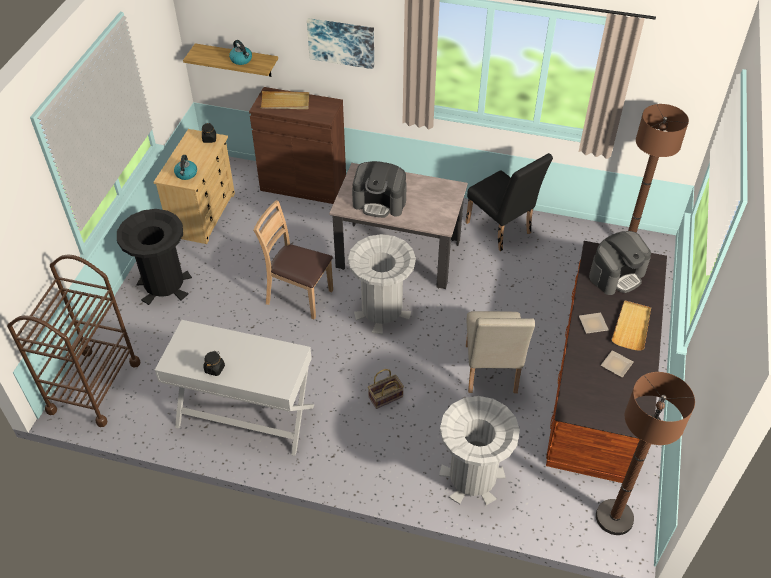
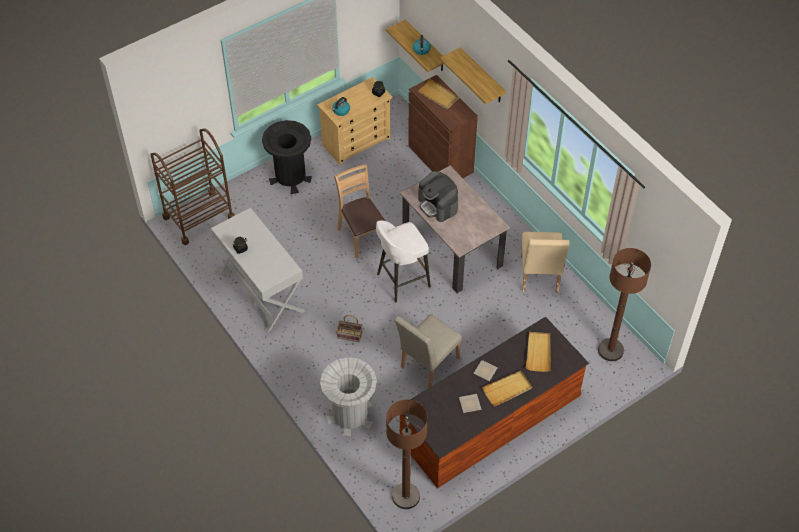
camera: 40 degrees right, 5 degrees up
(341, 42) = (482, 76): picture -> shelf
(382, 311) = (401, 281): grey trash can -> white stool
(501, 231) = (539, 278): black chair -> beige chair
(616, 275) = (538, 352): coffee machine -> beige tray

